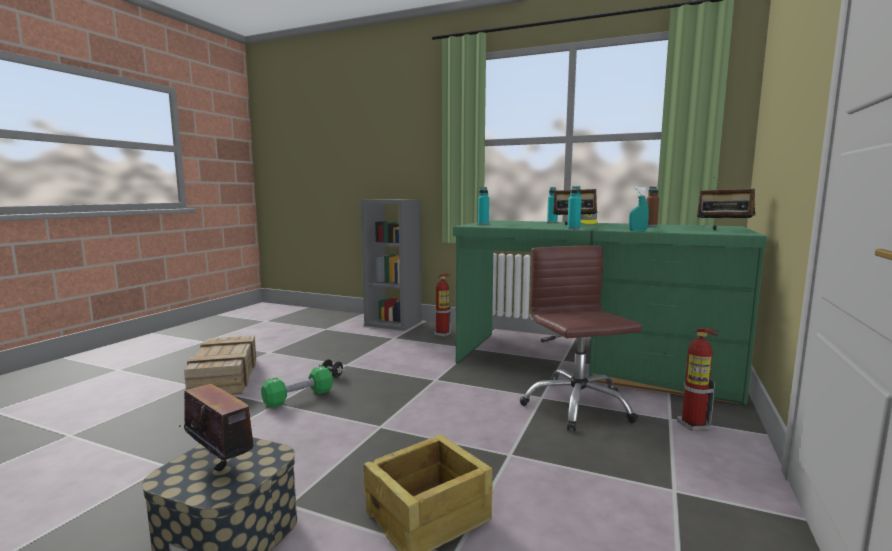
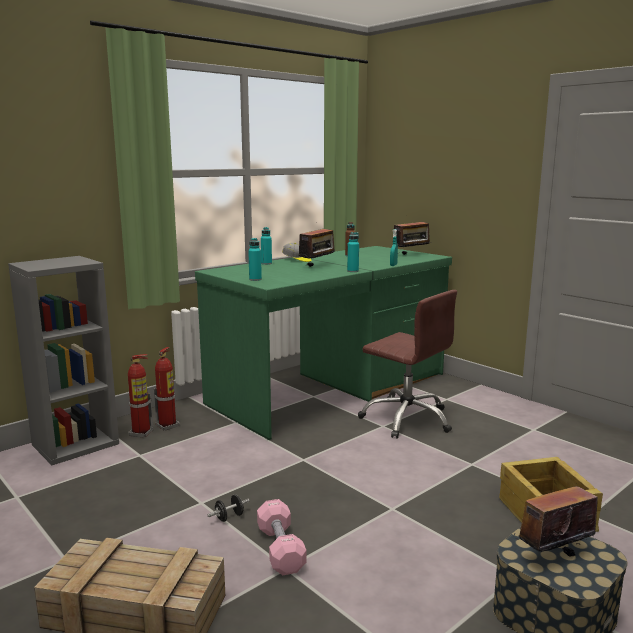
camera: 65 degrees left, 5 degrees up
(298, 398) = (280, 549): green dumbbell -> pink dumbbell
(577, 405) = (407, 418): brown office chair -> brown office chair turned 150 degrees counterclockwise
(693, 425) = (460, 396): fire extinguisher -> fire extinguisher (141, 433)

